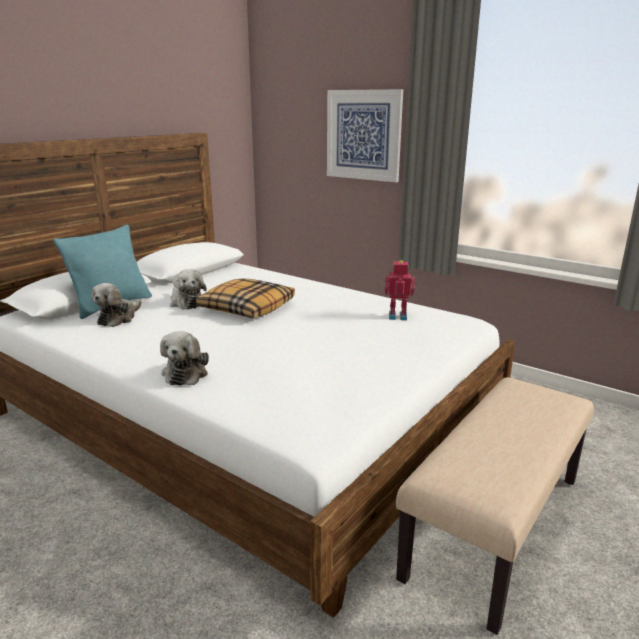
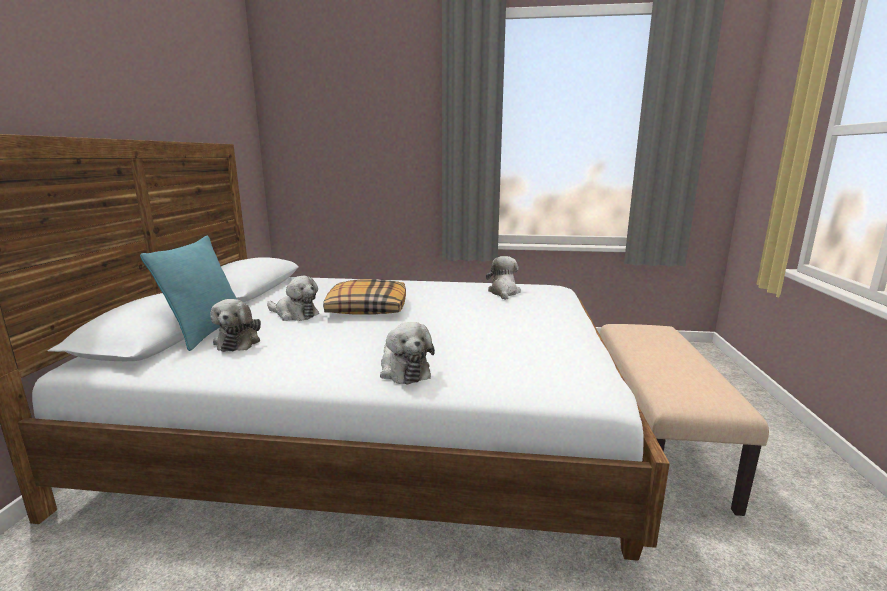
camera: 30 degrees left, 5 degrees down
(363, 135) = (393, 146): picture -> none
(397, 316) = (503, 292): toy robot -> plush toy

